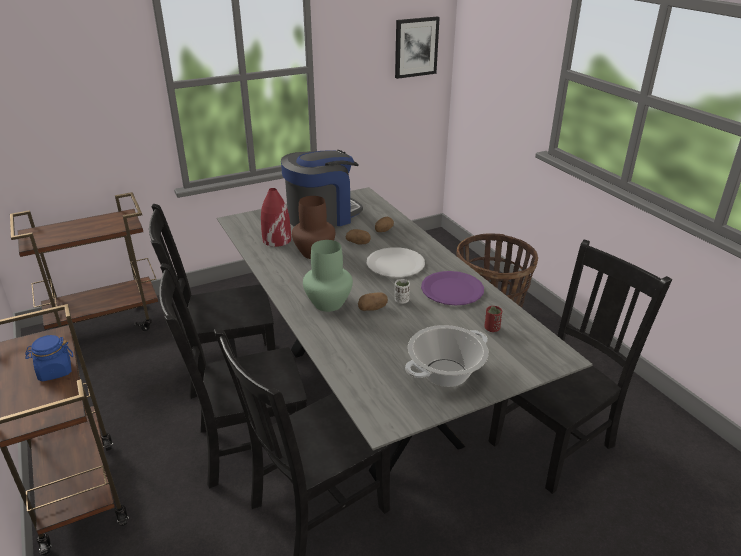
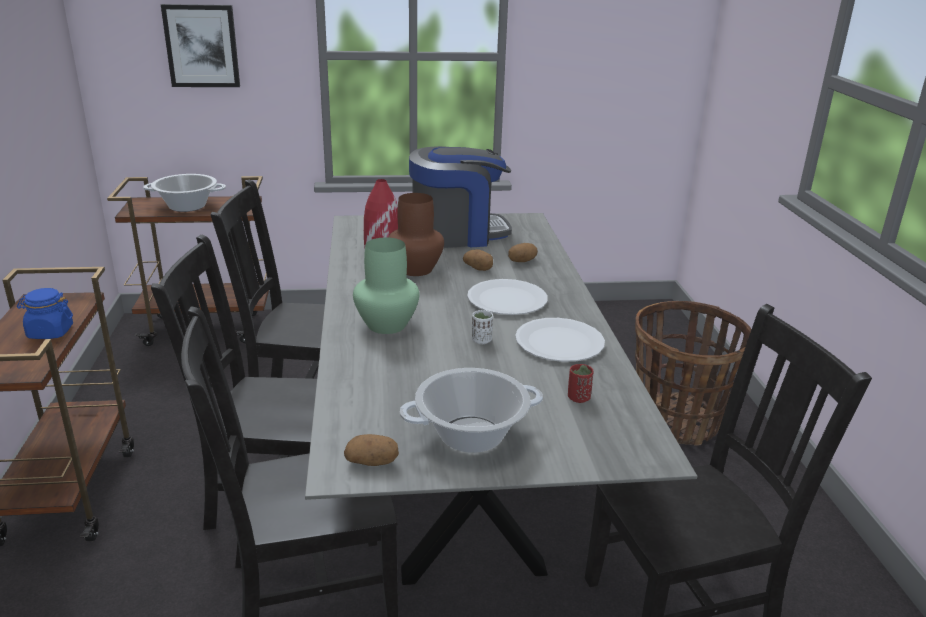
camera: 20 degrees right, 5 degrees down
(77, 230) = (187, 206): none -> cooking pot
(372, 308) = (436, 341): potato -> potato (372, 462)
(416, 47) = (654, 44): picture -> picture (202, 46)
(452, 290) = (559, 342): purple plate -> white plate

